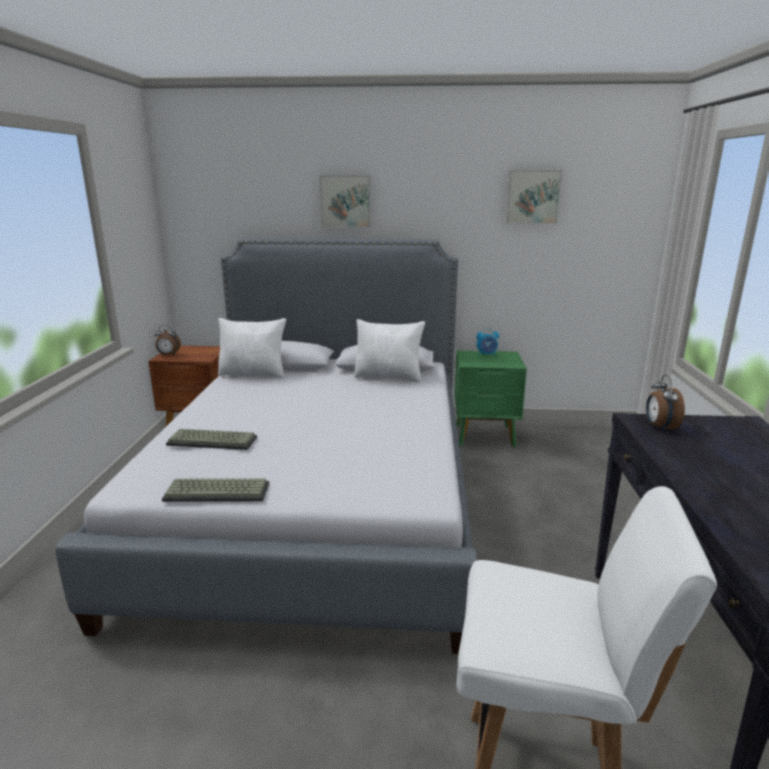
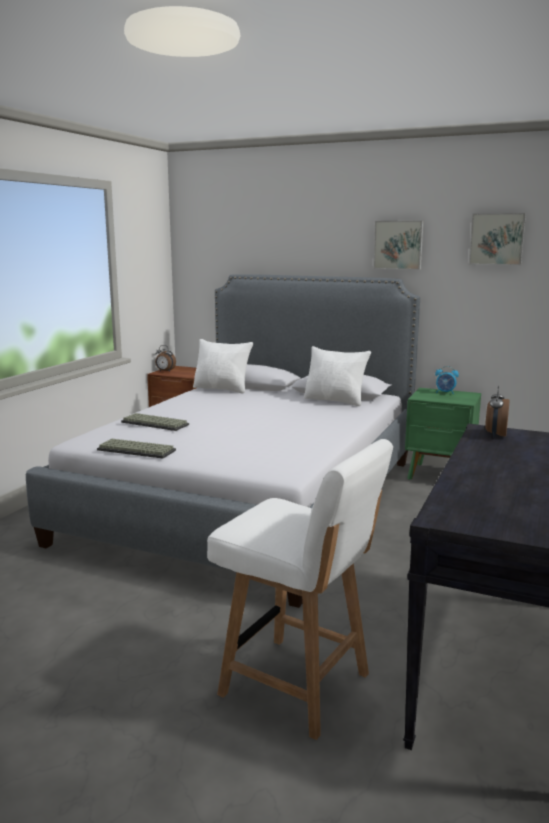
camera: 20 degrees right, 5 degrees down
(345, 201) = (322, 242): picture -> picture (398, 245)

